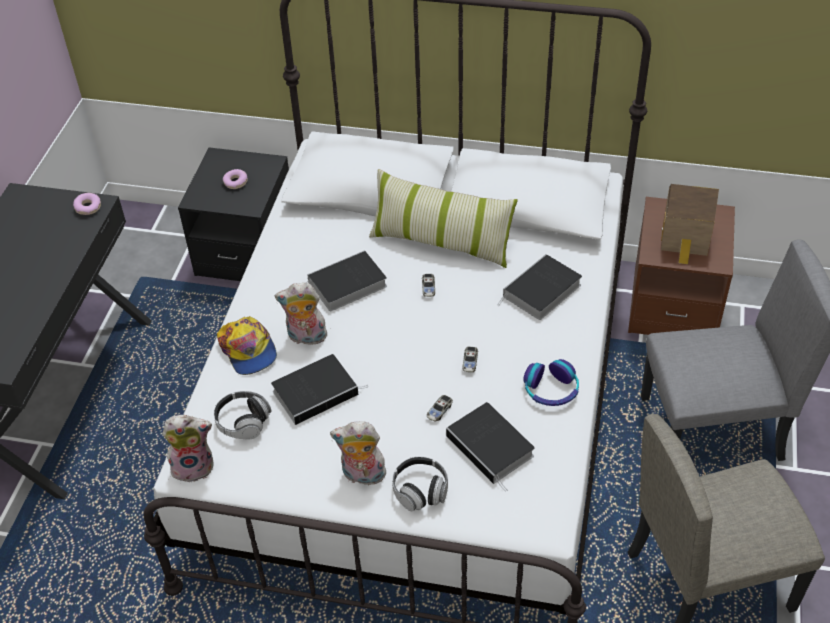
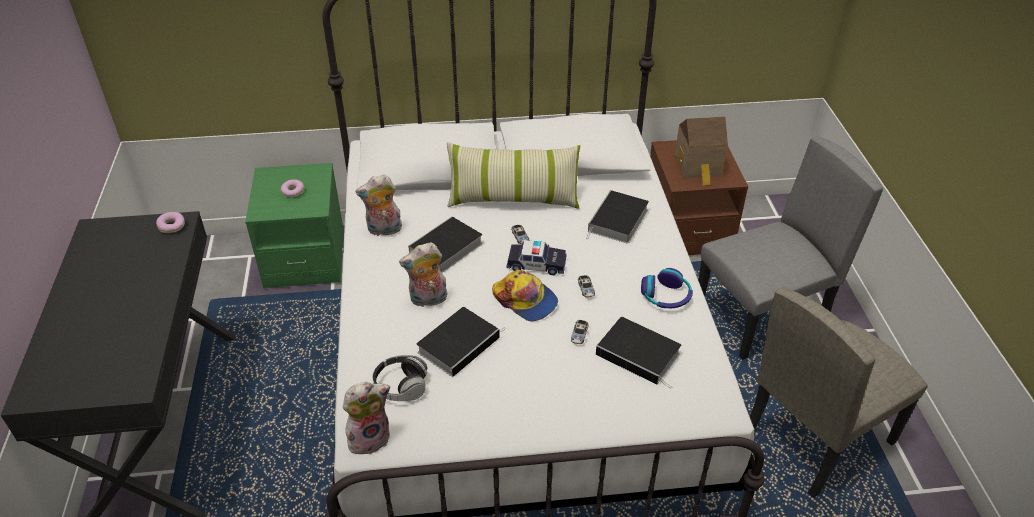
camera: 20 degrees left, 5 degrees down
(246, 250) = (305, 258): black nightstand -> green nightstand
(248, 350) = (377, 322): cap -> cap (525, 300)
(362, 476) = (536, 407): plush toy -> plush toy (384, 230)
(420, 491) = (595, 406): headphones -> none
(431, 323) = (536, 264): none -> toy car

